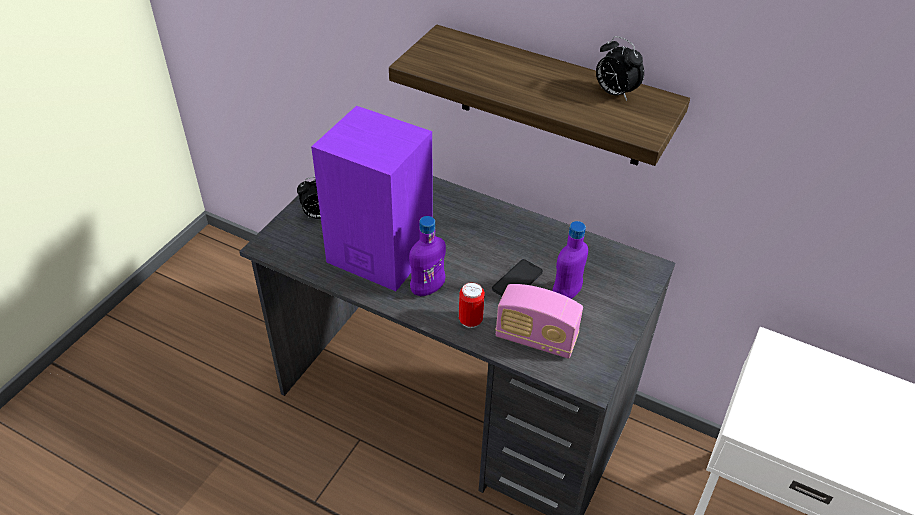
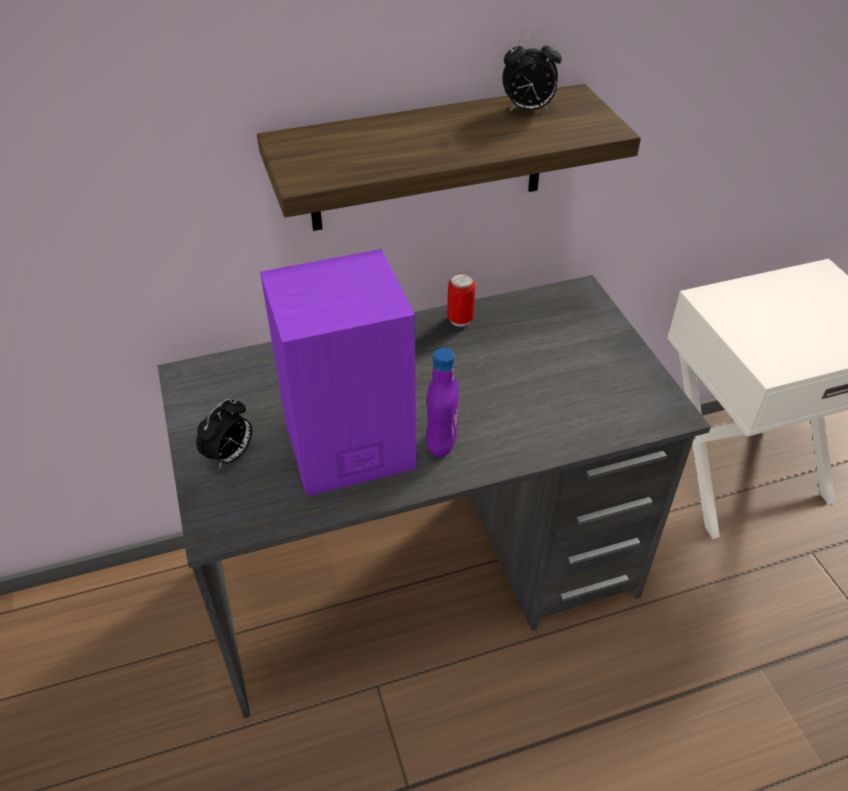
camera: 45 degrees left, 0 degrees up
(470, 320) = (518, 441): can -> can (460, 320)
(517, 280) = (504, 376): phone -> none
(536, 339) = (588, 413): radio -> none
(566, 294) = (556, 358): purple bottle -> none

